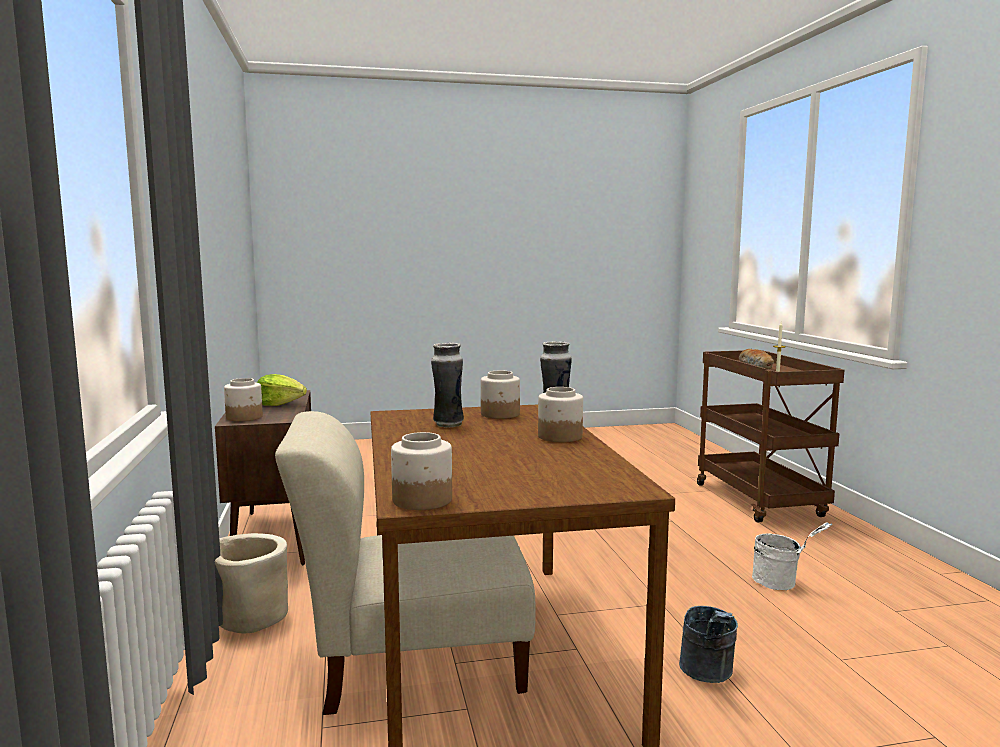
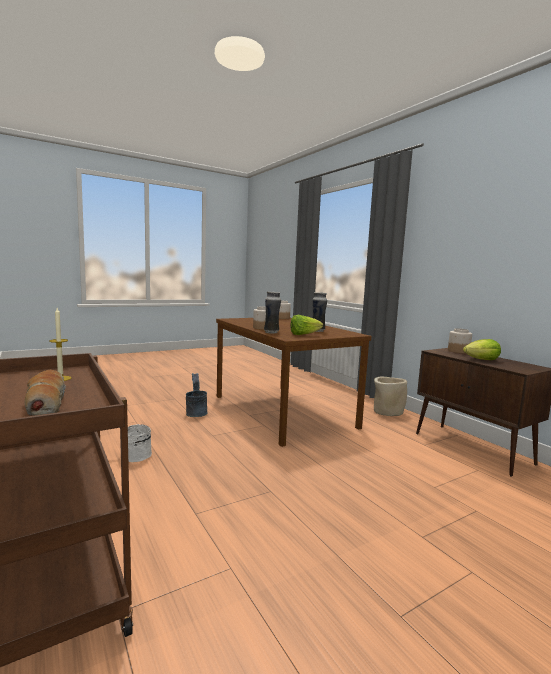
camera: 160 degrees right, 0 degrees up
(412, 663) = (307, 406): beige chair -> none
(500, 414) = (304, 335): jar -> lettuce

